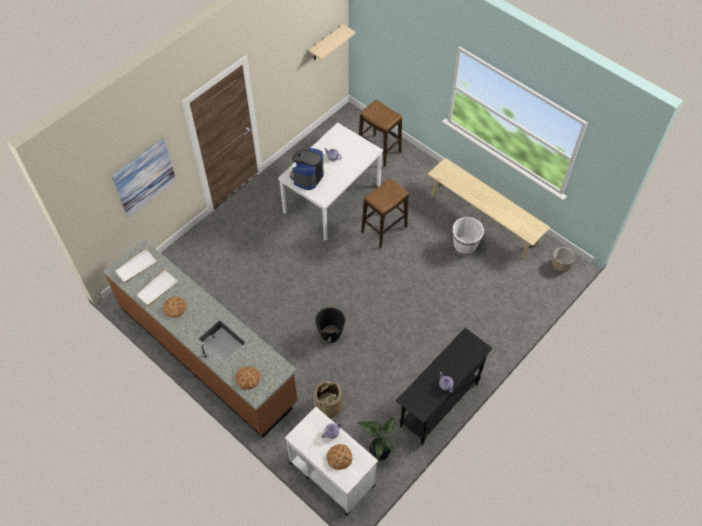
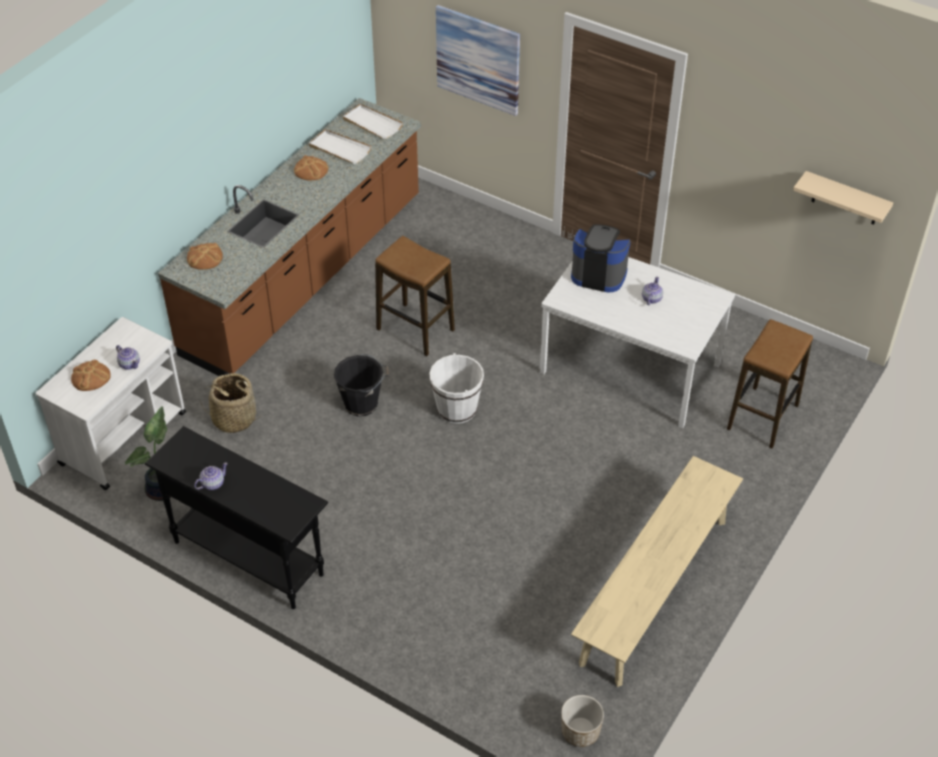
camera: 80 degrees right, 10 degrees down
(384, 229) = (584, 445): stool -> stool (415, 330)
(464, 246) = (581, 566): white bucket -> white bucket (456, 409)

